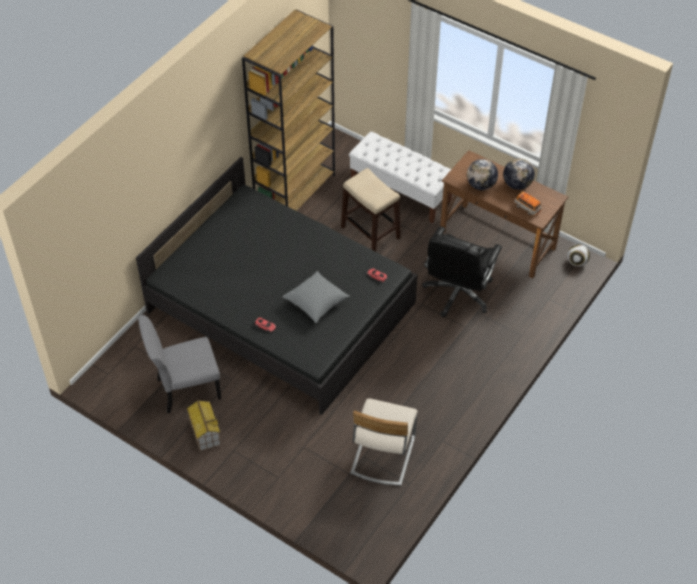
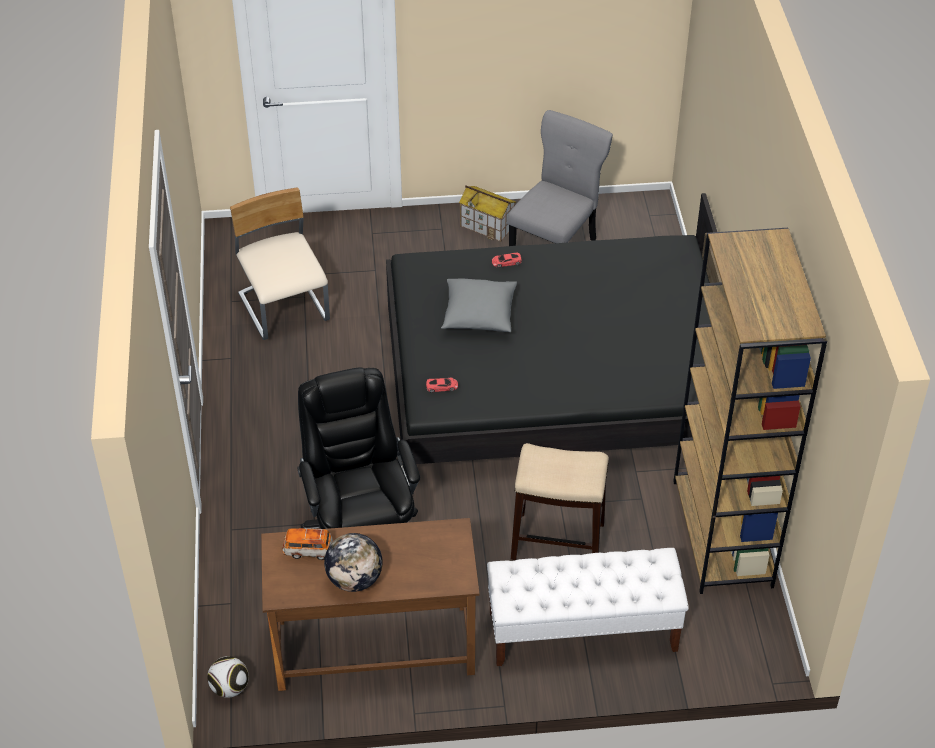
camera: 140 degrees right, 5 degrees down
(481, 185) = (406, 544): globe -> none

